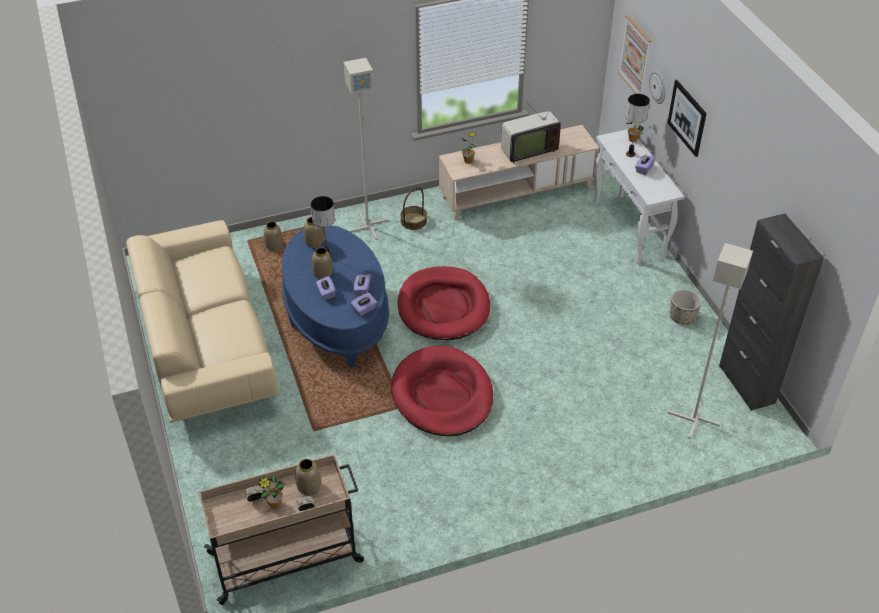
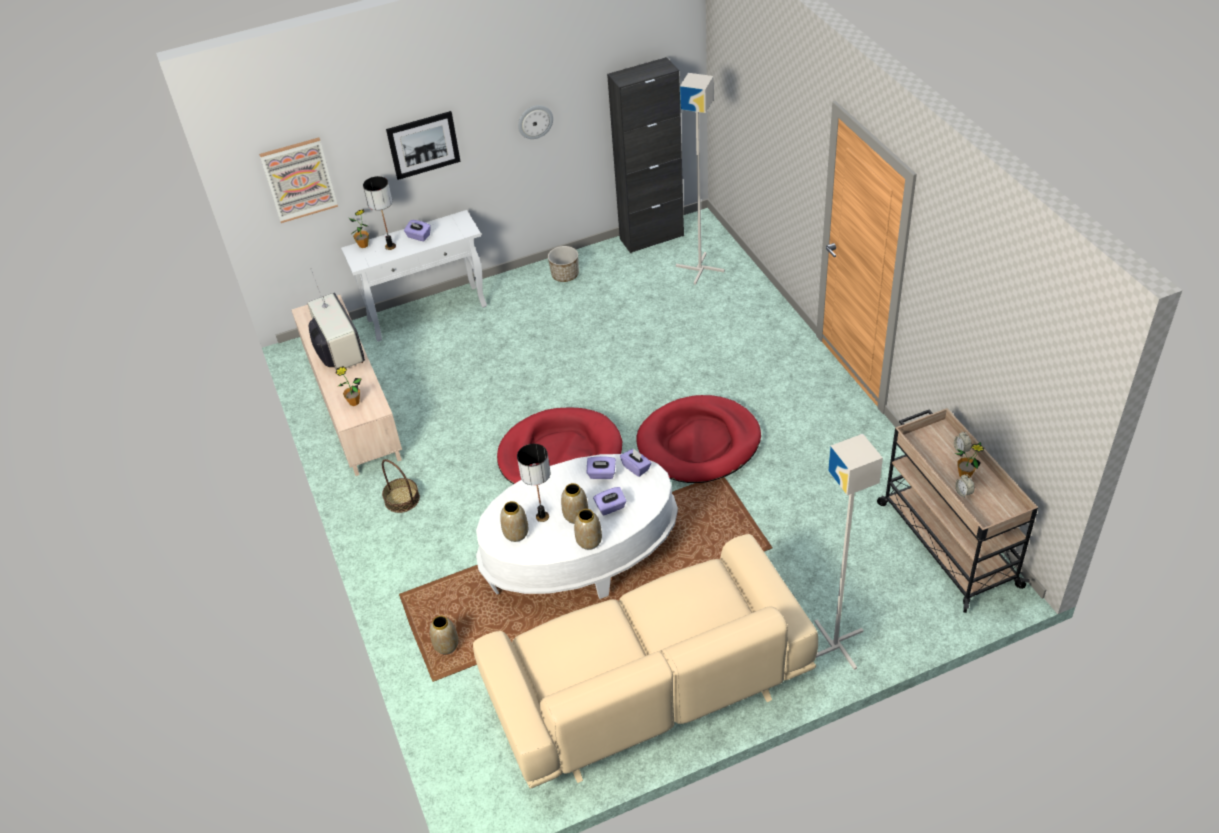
camera: 90 degrees left, 0 degrees up
(309, 488) = (935, 451): vase -> vase (589, 541)
(336, 315) = (581, 554): blue coffee table -> white coffee table
(367, 226) = (409, 546): grey floor lamp -> grey floor lamp (836, 645)
(658, 87) = (358, 166): wall clock -> wall clock (535, 121)

